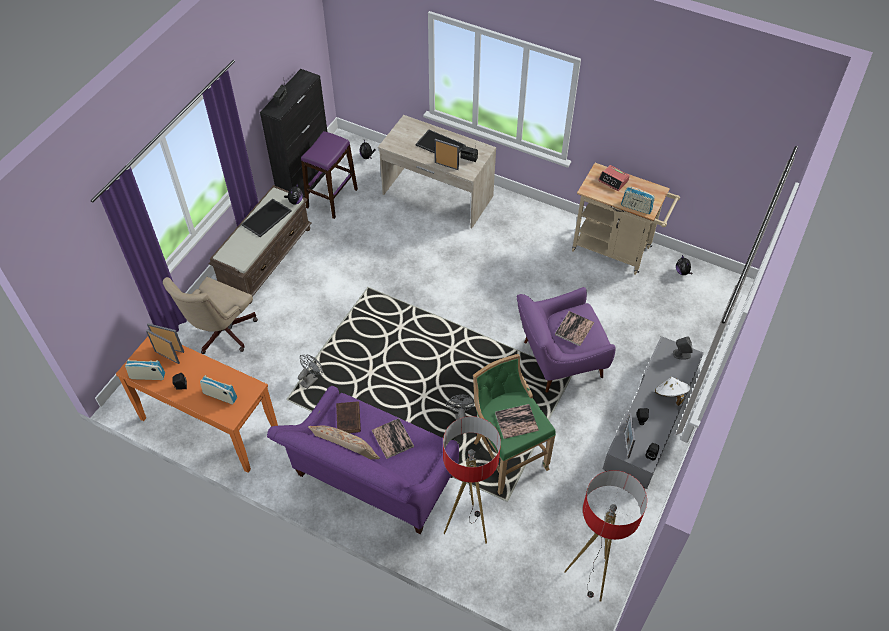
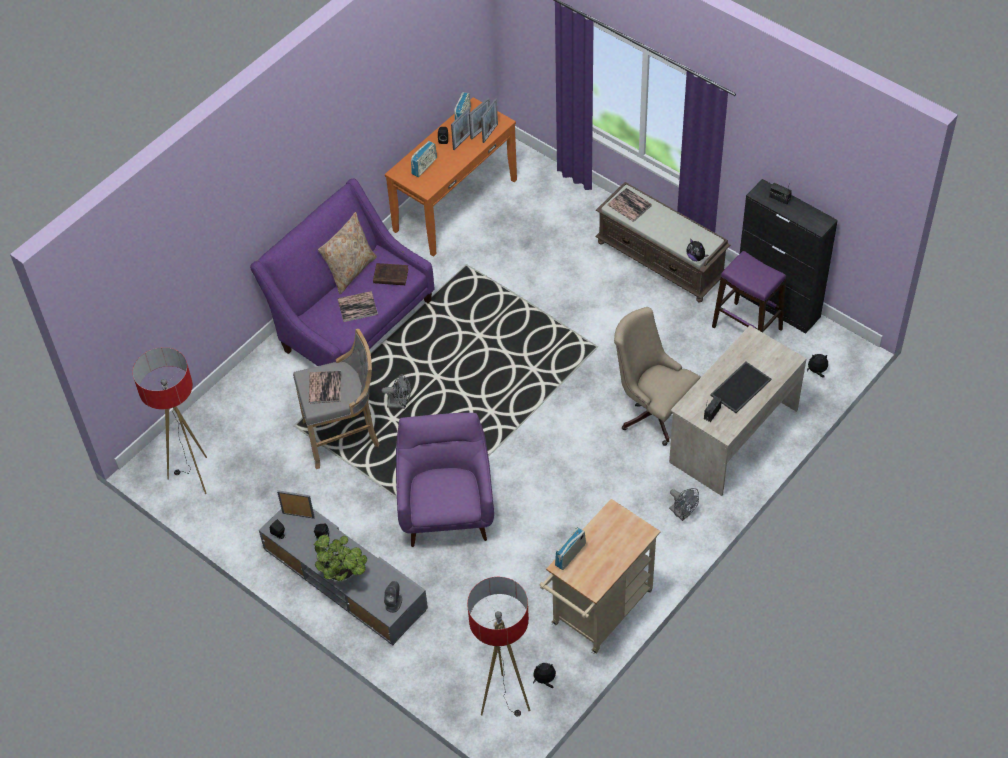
camera: 105 degrees right, 0 degrees up
(221, 334) = (564, 217): beige office chair -> beige office chair (652, 410)
(266, 218) = (673, 231): tray -> none
(311, 379) = (485, 286): grey fan -> grey fan (682, 514)
(446, 166) = (702, 388): picture frame -> picture frame (462, 141)
(468, 526) = (279, 389): floor lamp -> floor lamp (504, 700)
(506, 455) = (344, 436): green stool -> grey stool
(574, 329) = (443, 487): book -> book (629, 205)
(613, 181) = (622, 543): alarm clock -> none
(670, 395) = (343, 574): white hat -> potted plant

